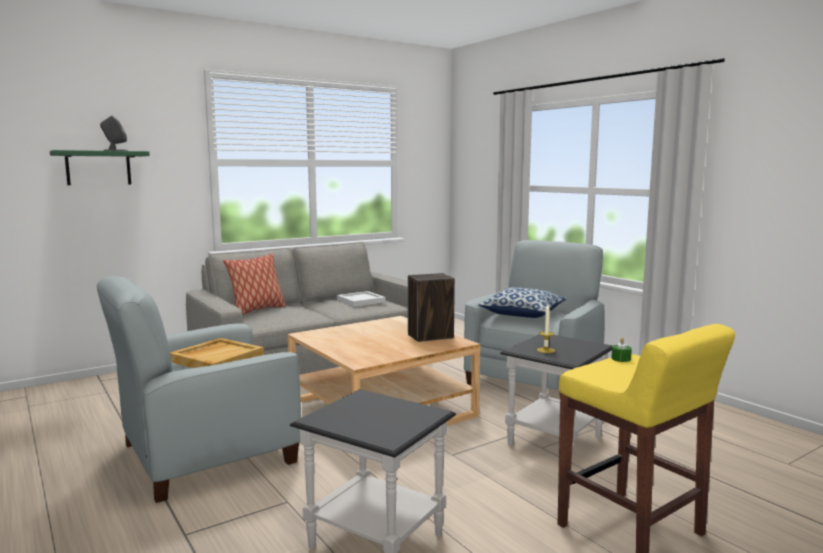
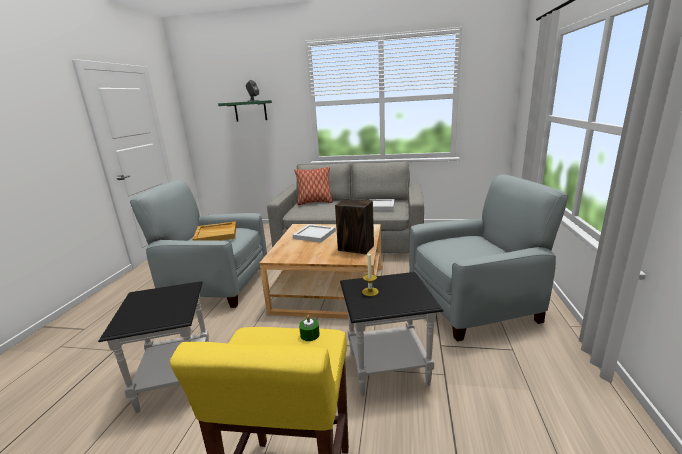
camera: 45 degrees right, 10 degrees up
(350, 337) = (314, 235): none -> white tray
(523, 314) = (457, 246): pillow -> none

